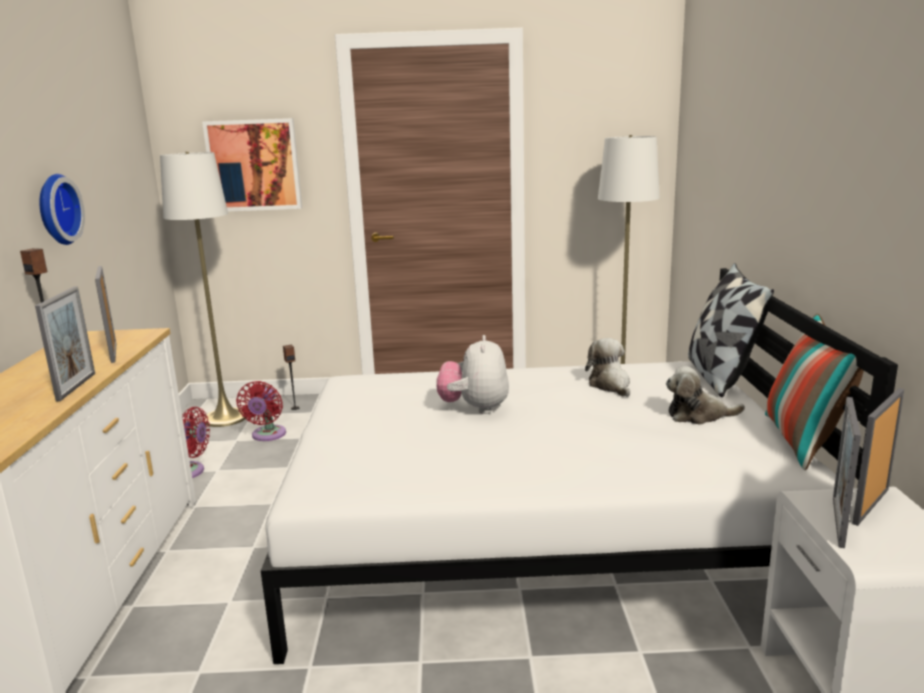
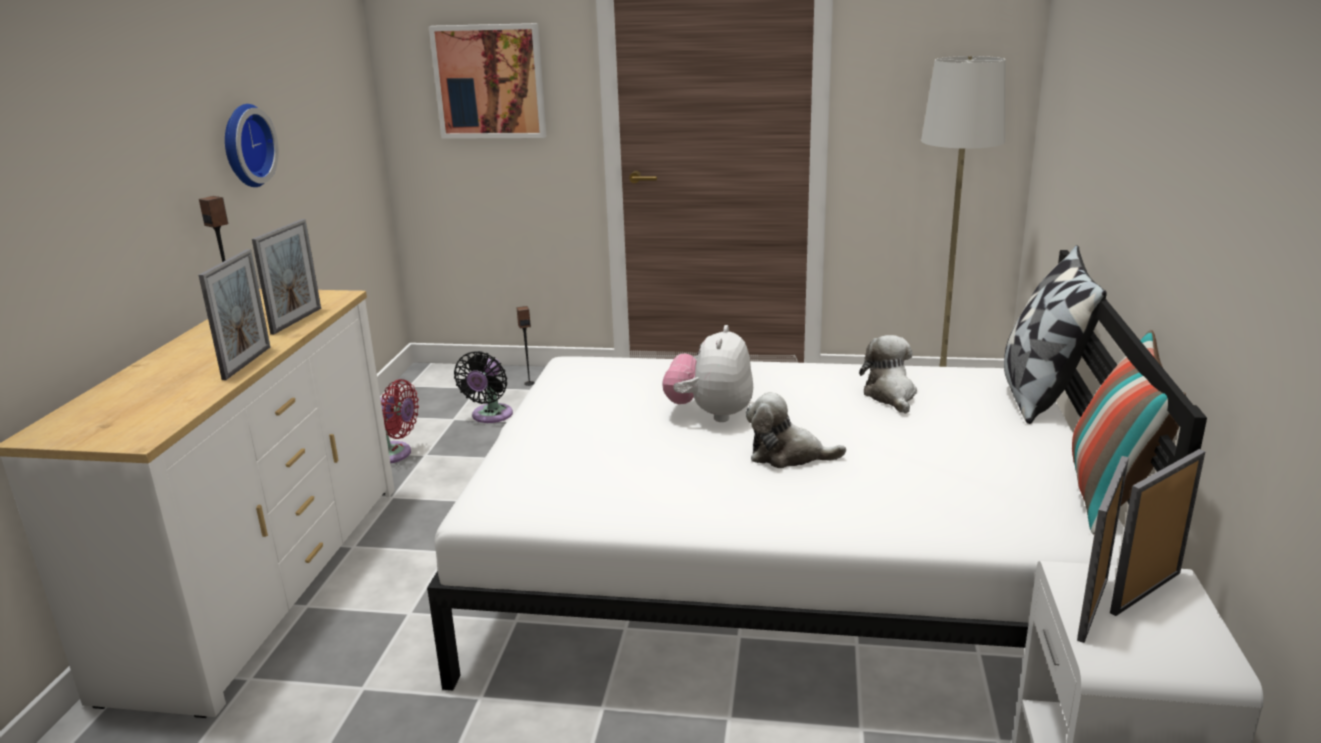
camera: 10 degrees right, 5 degrees up
(113, 352) = (296, 320): picture frame -> picture frame turned 150 degrees counterclockwise
(225, 418) = (446, 389): white floor lamp -> none
(267, 435) = (490, 416): red fan -> black fan
(698, 415) = (987, 447): plush toy -> plush toy (787, 455)

